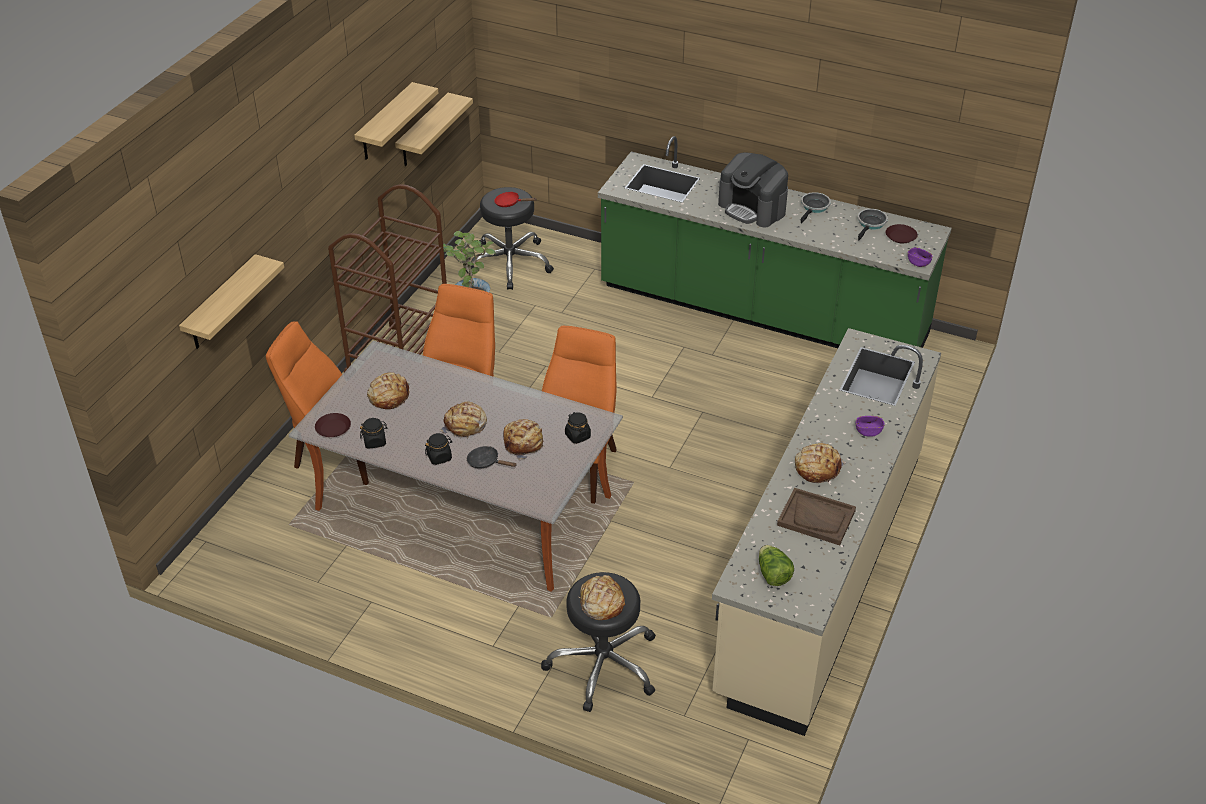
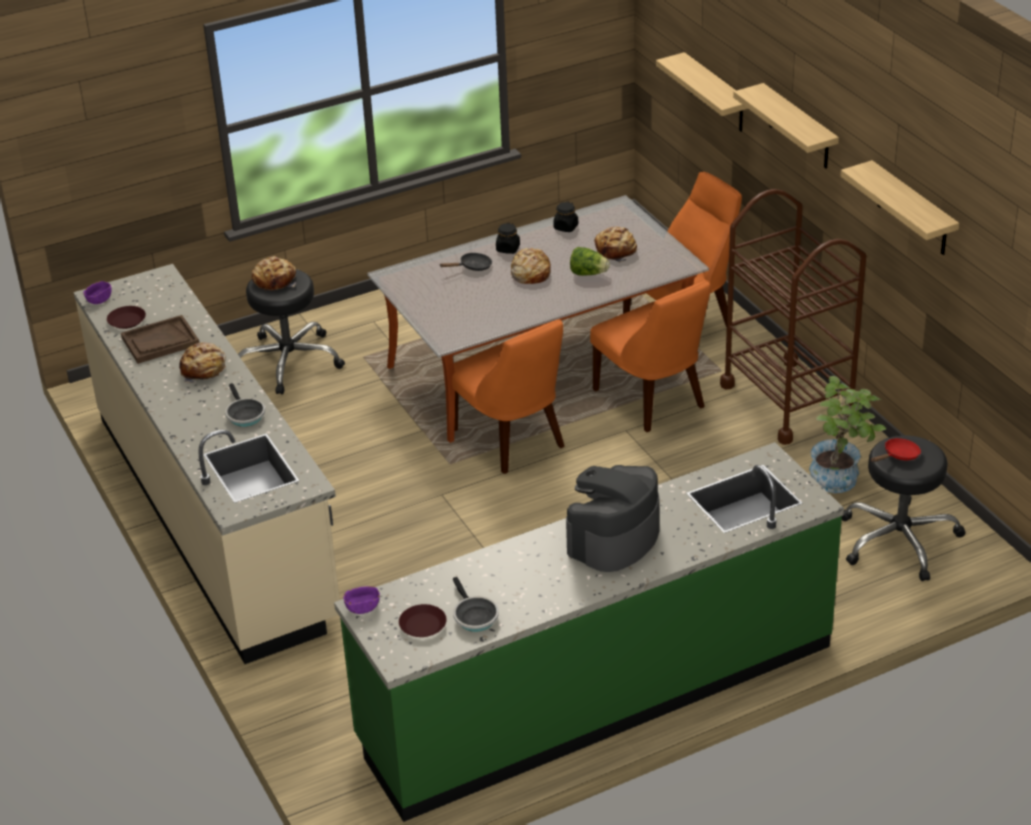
camera: 130 degrees right, 5 degrees down
(333, 428) = (607, 214): brown plate -> brown plate (126, 321)
(423, 131) = (961, 302): shelf -> shelf (799, 128)
(524, 443) = (471, 292): bread -> none
(577, 436) = (443, 321): black jar -> none
(752, 208) = (613, 539): coffee machine -> coffee machine turned 45 degrees counterclockwise
(772, 575) = (146, 295): lettuce -> lettuce (588, 273)
(814, 207) = (559, 590): frying pan -> frying pan (244, 415)
(868, 431) = (199, 420): purple bowl -> purple bowl (99, 299)

